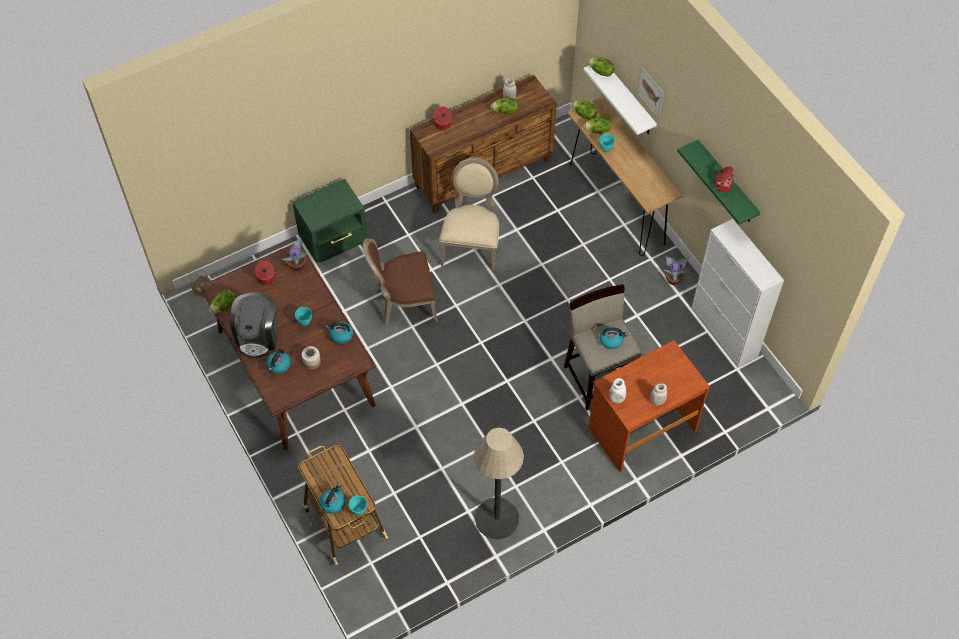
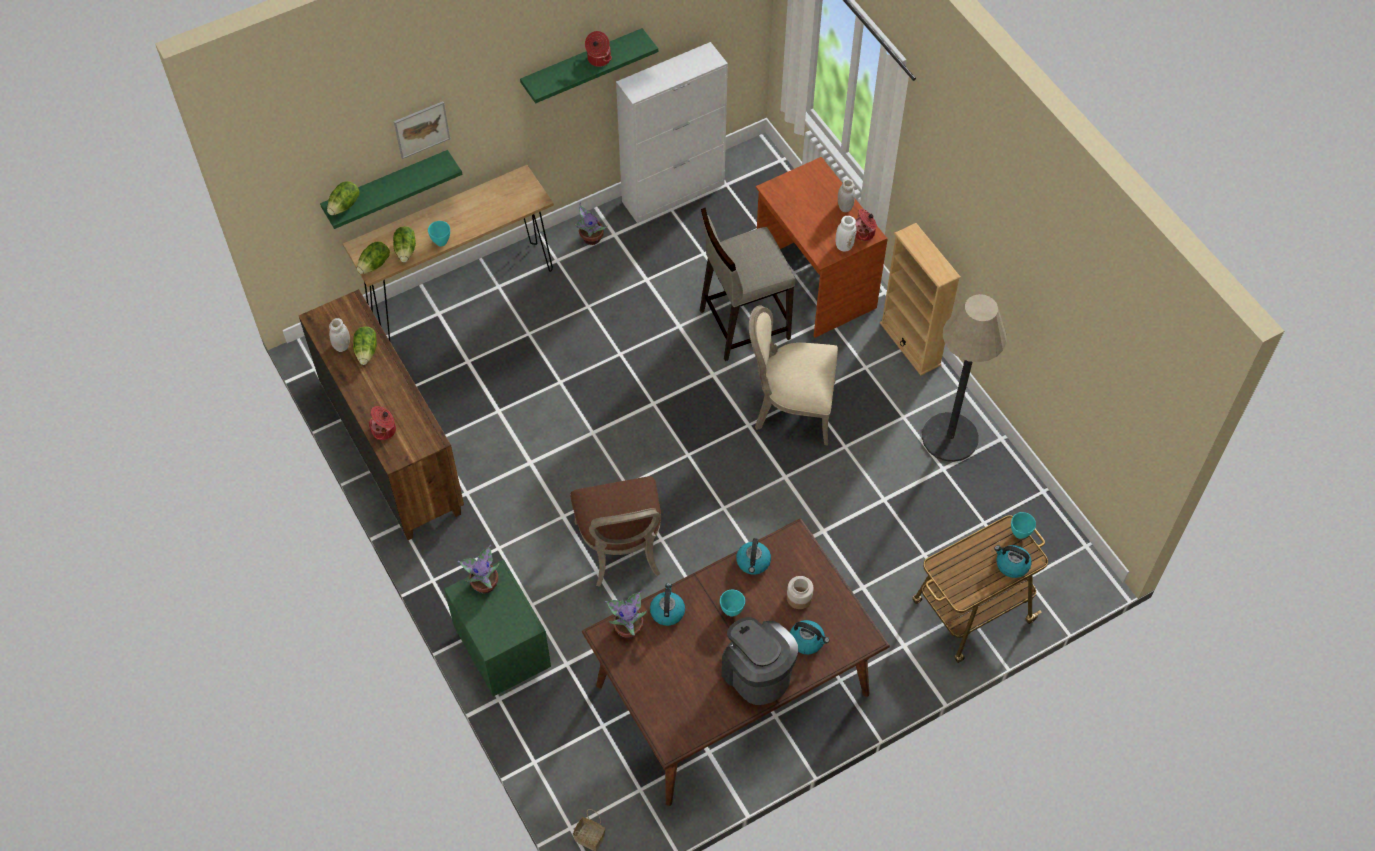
camera: 90 degrees left, 0 degrees up
(224, 306) = (704, 726): lettuce -> none
(258, 336) = (756, 673): coffee machine -> coffee machine turned 135 degrees counterclockwise
(266, 279) = (653, 670): cooking pot -> cooking pot (864, 233)
(346, 198) = (484, 583): none -> potted plant
(472, 246) = (525, 465): beige chair -> beige chair (791, 408)
(585, 495) = (910, 344): none -> beige bookcase
(611, 340) = (752, 253): kettle -> kettle (667, 611)
(628, 99) = (387, 187): white shelf -> green shelf

